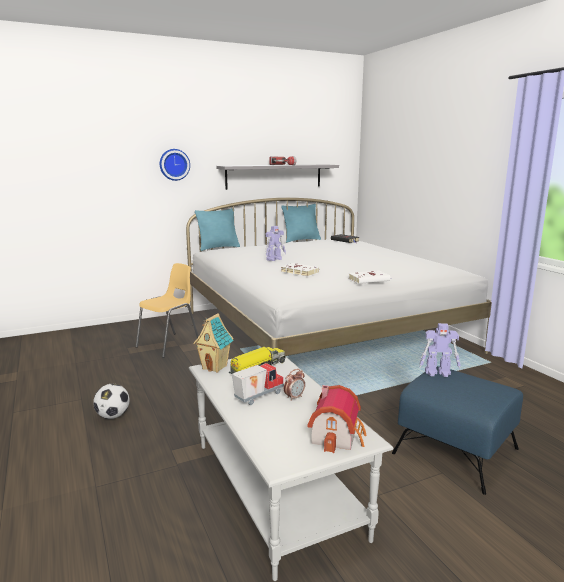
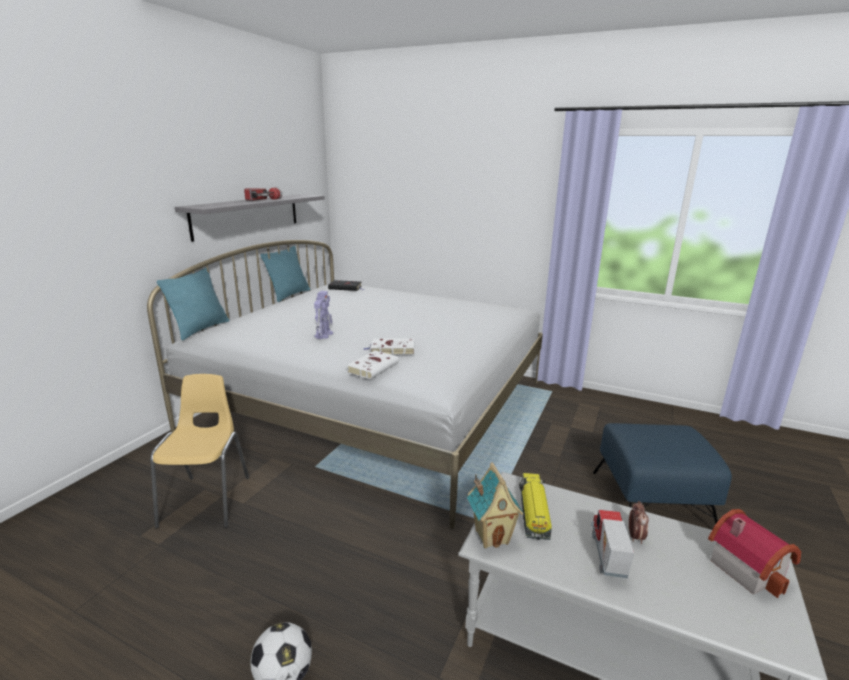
camera: 40 degrees left, 5 degrees up
(174, 164) = (110, 210): wall clock -> none
(370, 280) = (478, 342): white book -> white book (374, 367)
(438, 373) = (632, 433): toy robot -> none

